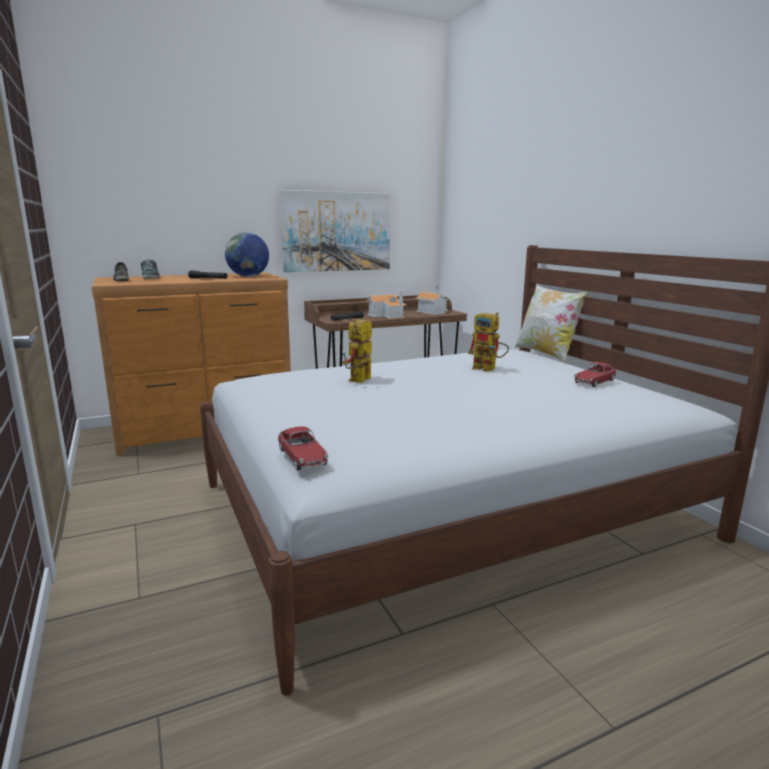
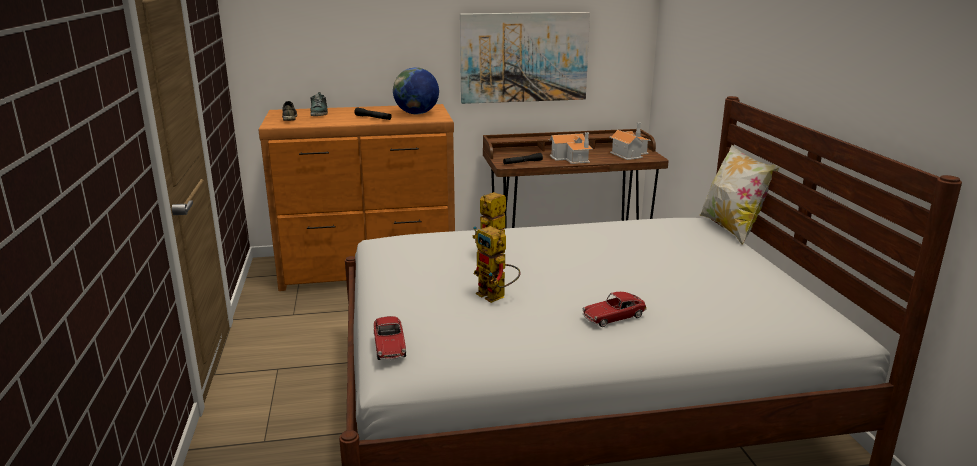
camera: 15 degrees right, 5 degrees up
(489, 369) = (640, 250): toy robot -> toy robot (496, 297)
(594, 382) = (748, 280): toy car -> toy car (613, 317)

